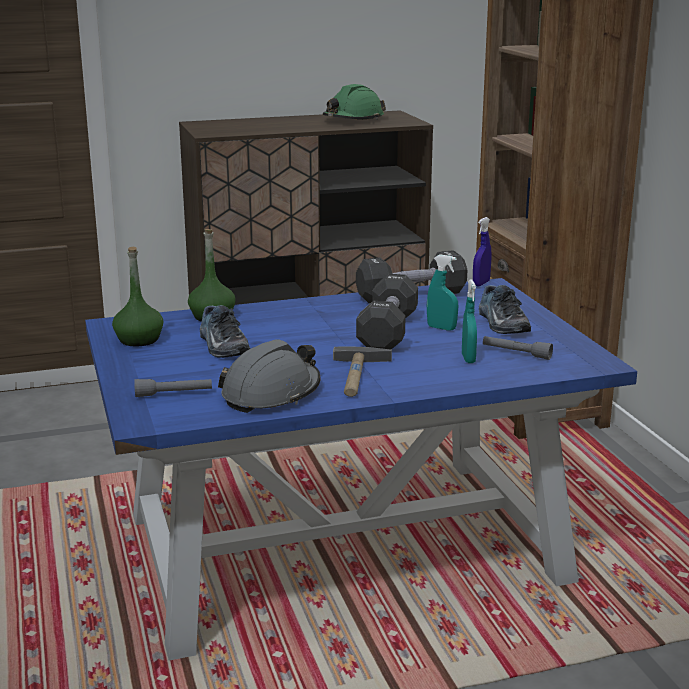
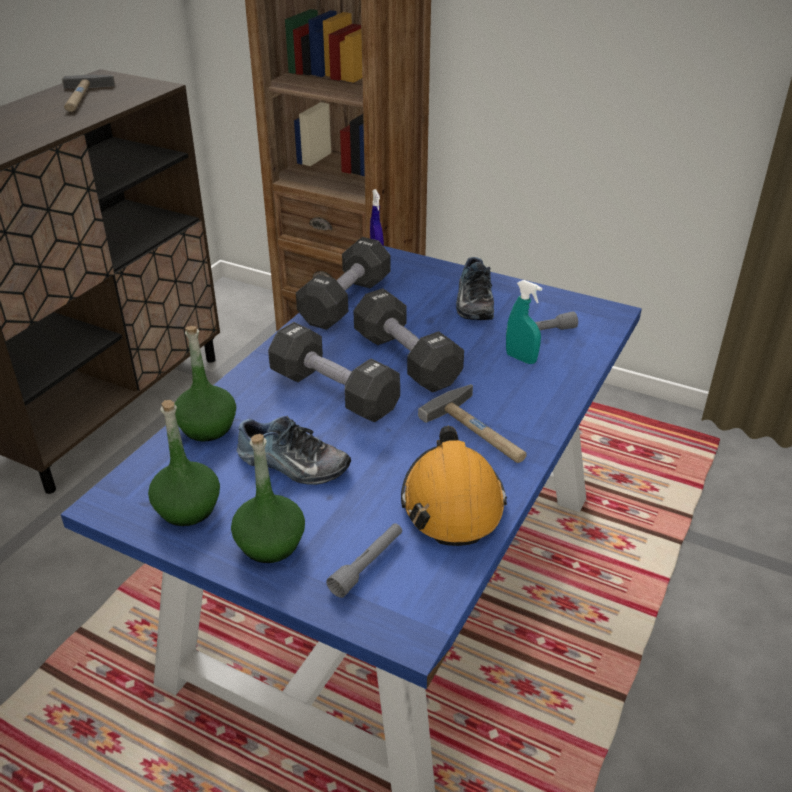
camera: 45 degrees left, 15 degrees up
(147, 367) = (270, 544): none -> green bottle
(271, 394) = (452, 502): grey hard hat -> orange hard hat
(310, 329) = (334, 392): none -> black dumbbell
(353, 119) = (82, 98): green hard hat -> hammer
(441, 328) = (439, 331): turquoise spray bottle -> none
(501, 323) = (472, 302): shoe -> shoe turned 60 degrees clockwise

